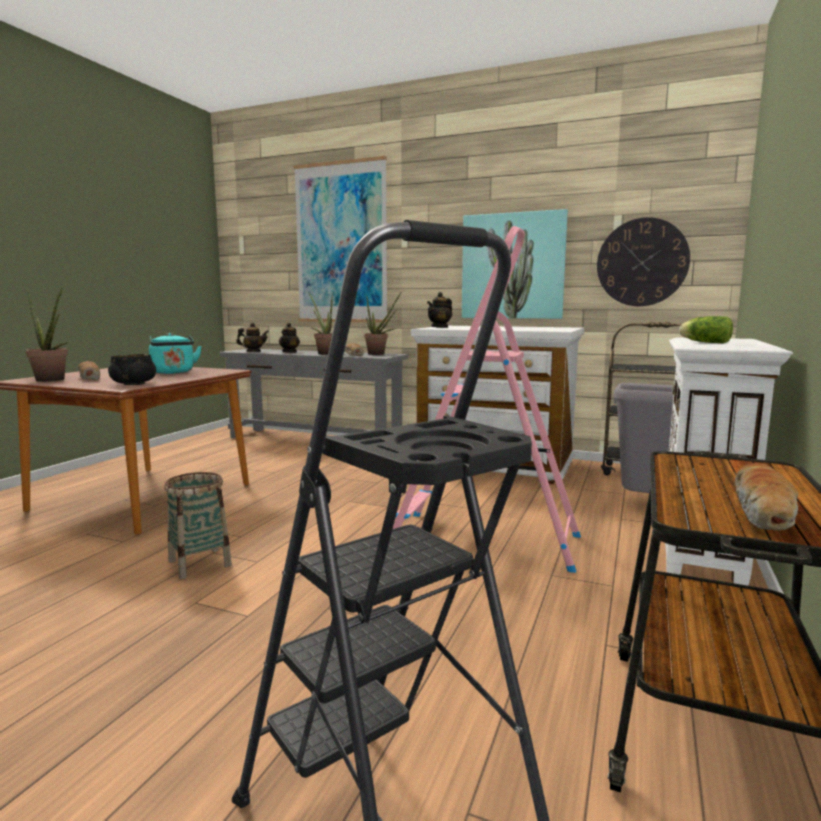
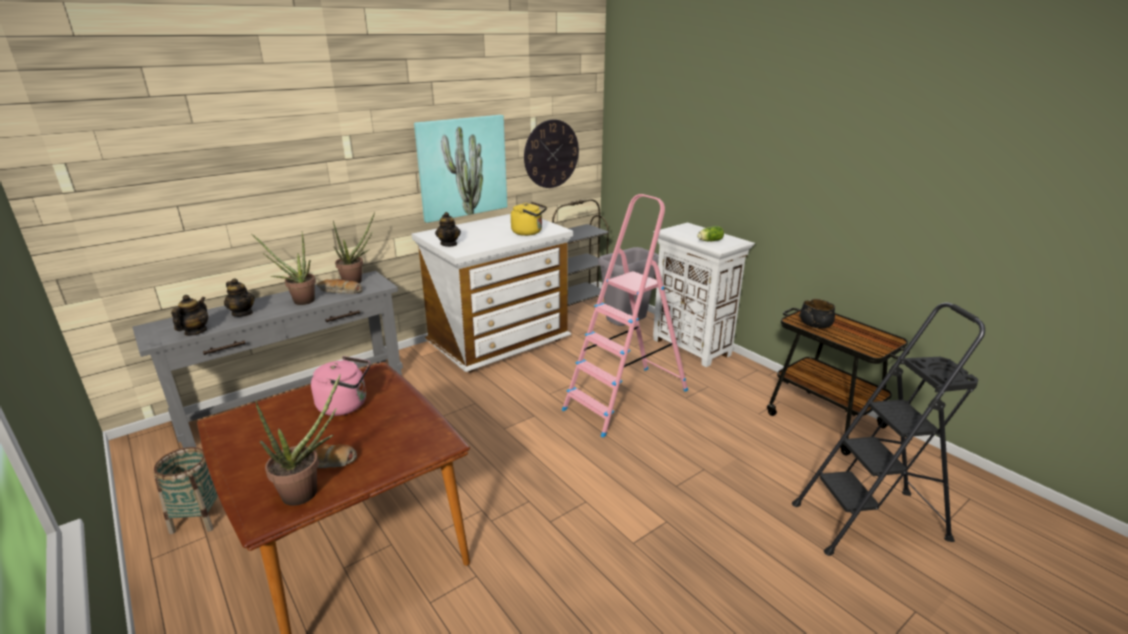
camera: 60 degrees left, 15 degrees up
(133, 384) = (420, 436): black bowl -> black bowl (815, 325)
(173, 372) = (346, 405): turquoise kettle -> pink kettle
(199, 563) = (566, 532): basket -> basket (199, 517)
(341, 243) = (263, 161): picture -> none
(525, 329) = (529, 232): none -> yellow kettle
(764, 512) = (870, 337): bread -> none

